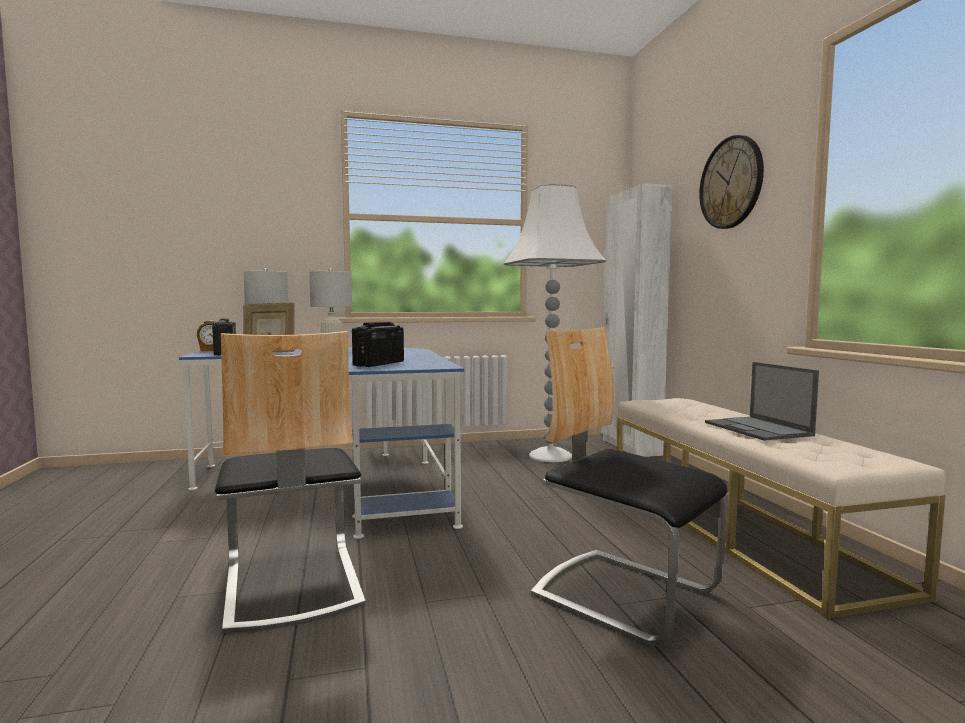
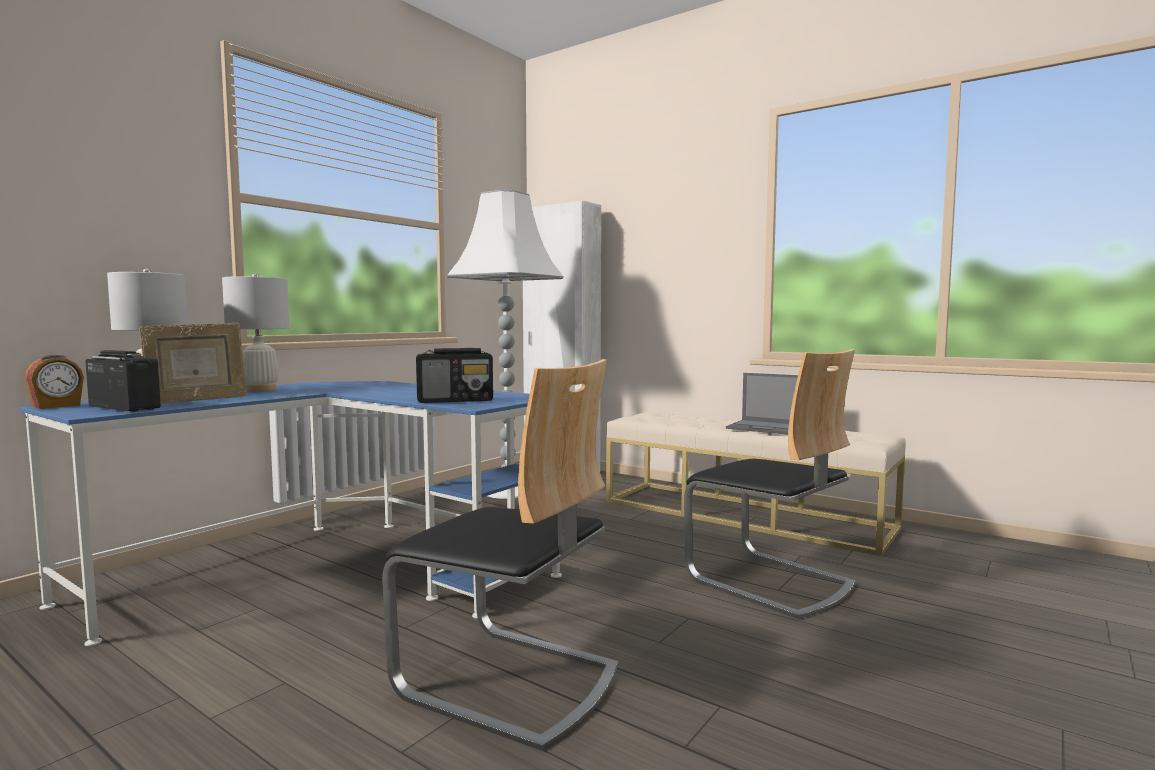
camera: 40 degrees left, 0 degrees up
(378, 364) = (456, 401): radio -> radio turned 90 degrees counterclockwise
(625, 594) = (769, 581): chair -> chair turned 135 degrees counterclockwise
(731, 183) = (673, 212): wall clock -> none

